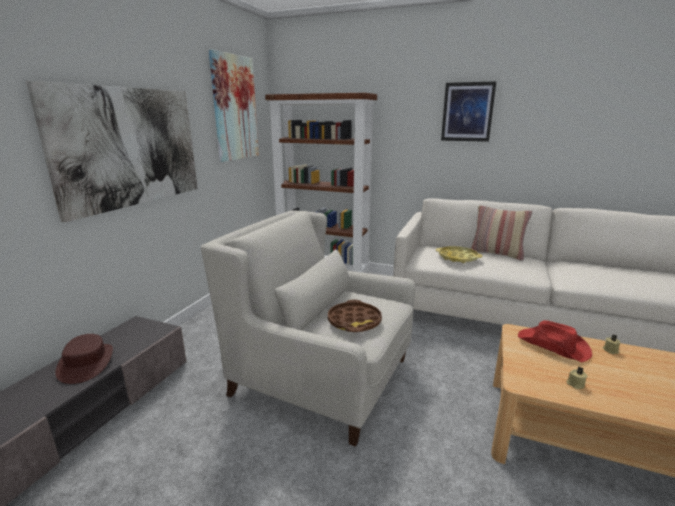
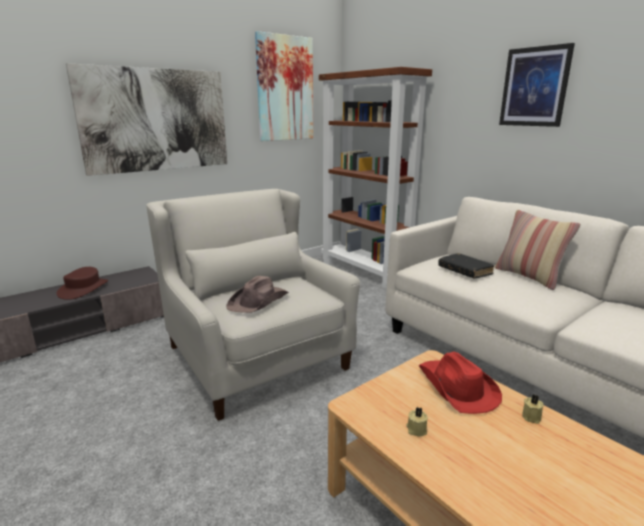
camera: 30 degrees right, 0 degrees up
(354, 321) = (259, 301): brown tray -> brown hat
(458, 258) = (465, 271): yellow tray -> black book

